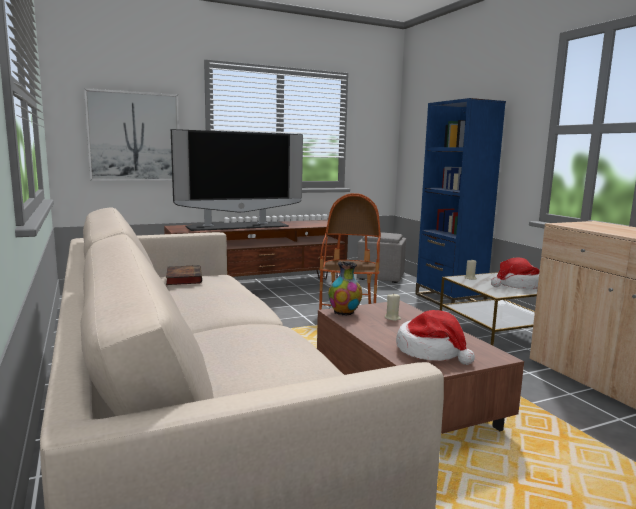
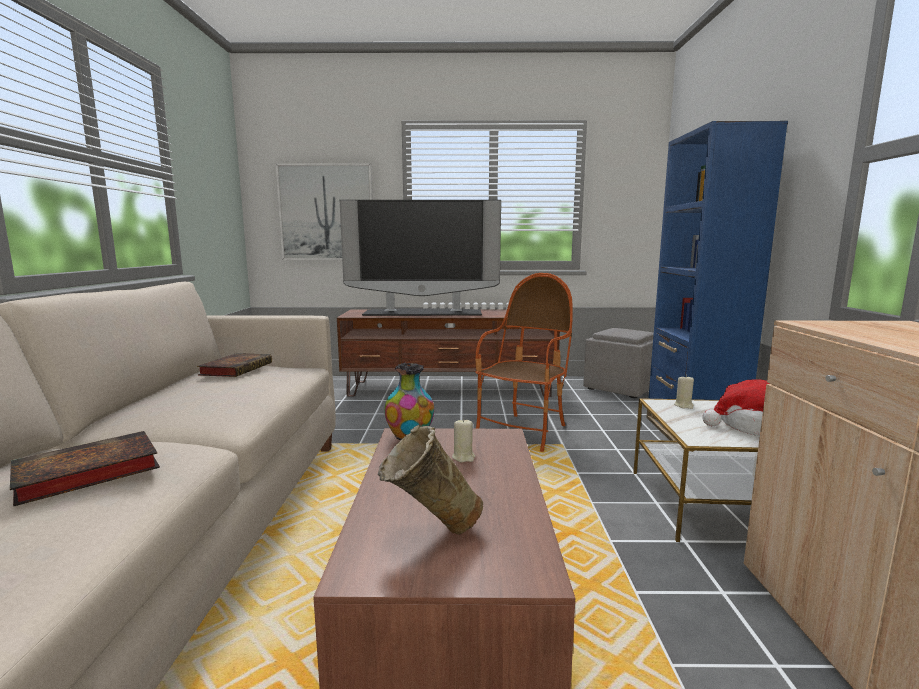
camera: 25 degrees right, 0 degrees up
(261, 340) = (84, 474): none -> book
(431, 351) = (430, 533): hat -> beige vase

